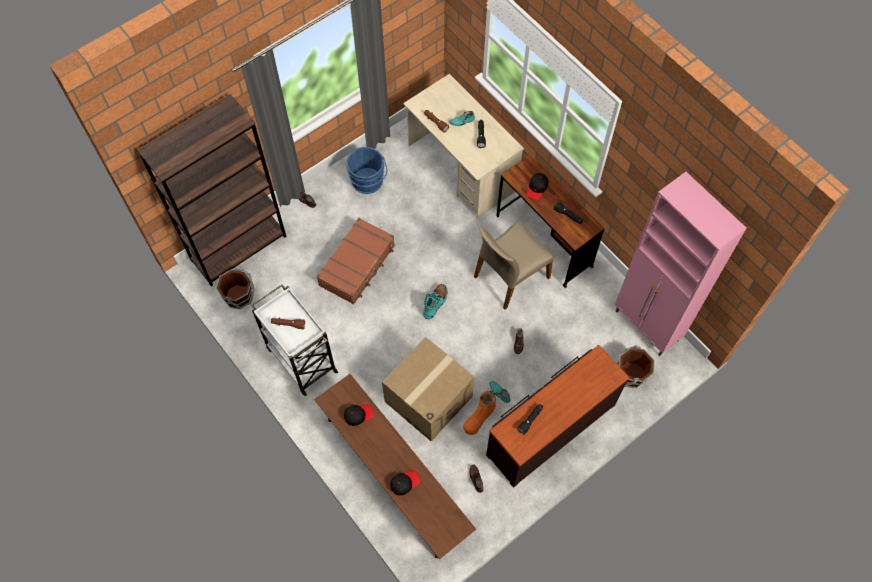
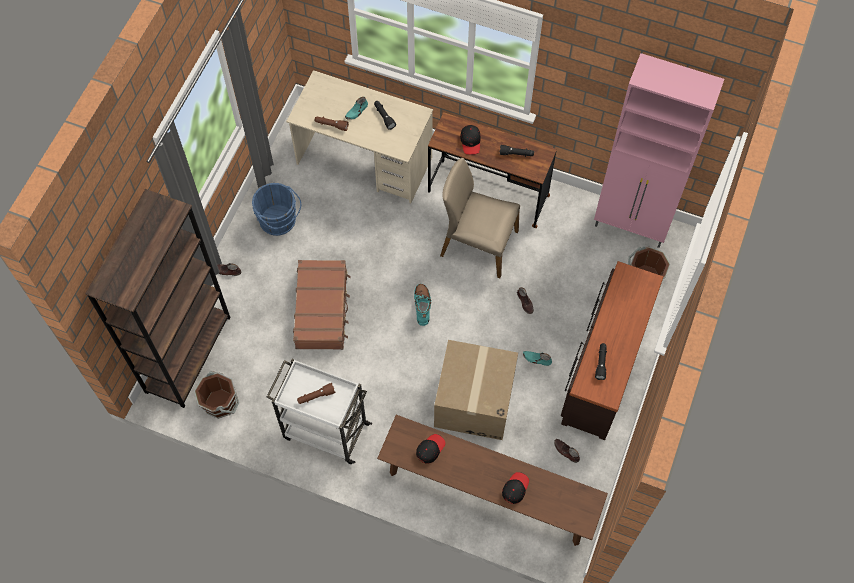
camera: 30 degrees left, 0 degrees up
(479, 417) = (533, 392): orange boot -> none
(510, 277) = (478, 244): beige chair -> beige chair turned 90 degrees clockwise

